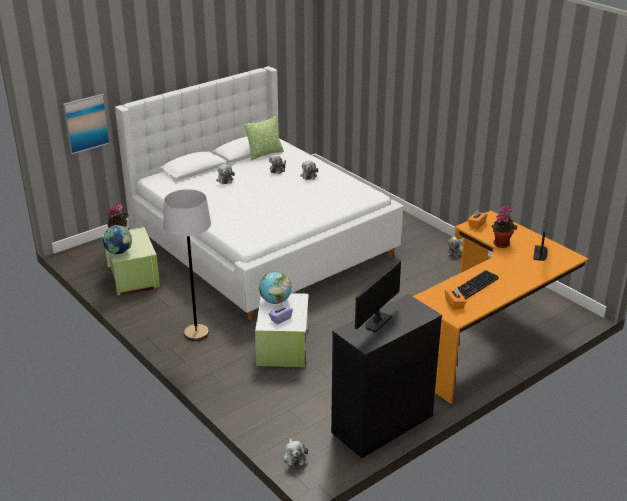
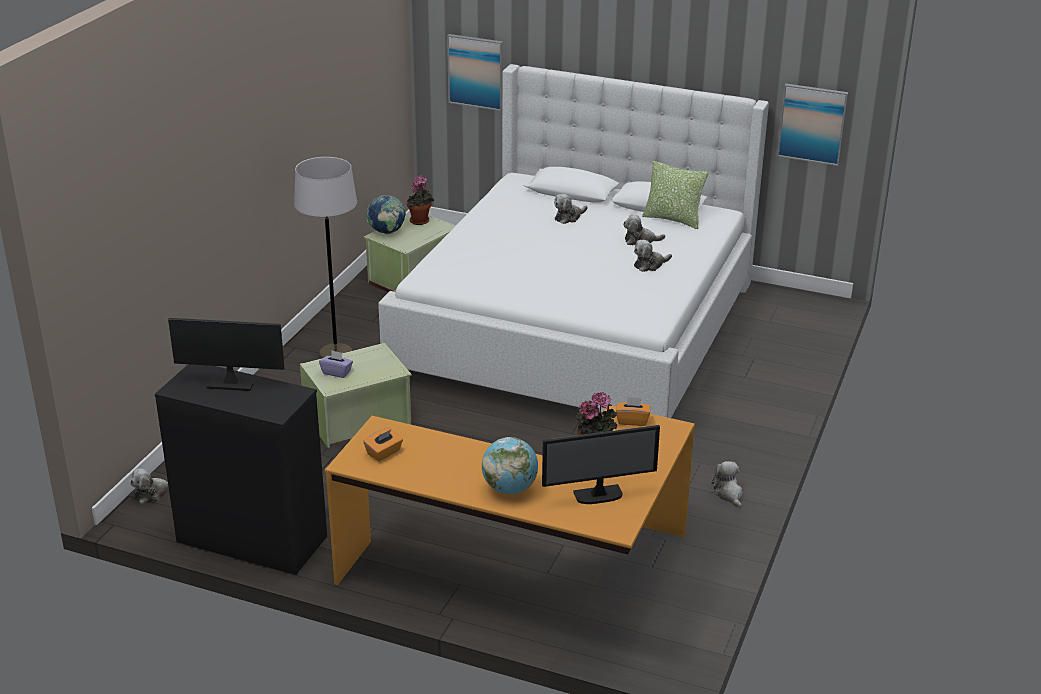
camera: 60 degrees right, 0 degrees up
(275, 301) = (373, 357): globe -> globe (509, 488)
(284, 346) = (358, 420): white storage box -> green storage box
(287, 70) = (812, 124): none -> picture
(476, 286) = (446, 460): keyboard -> none

